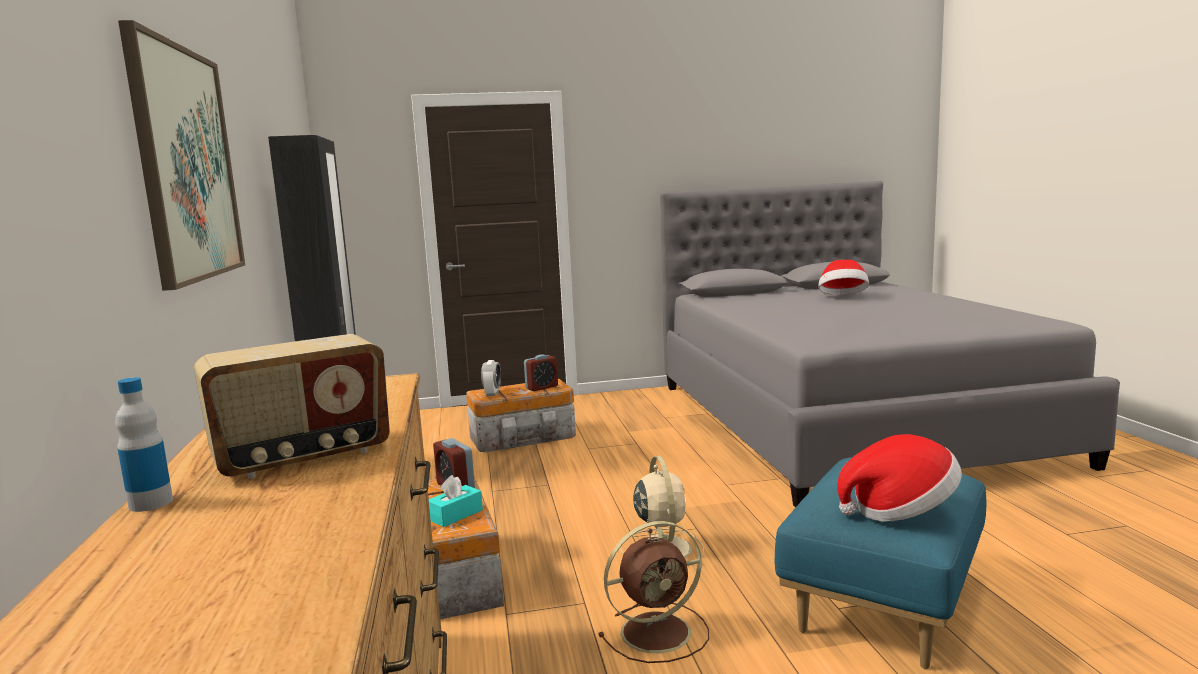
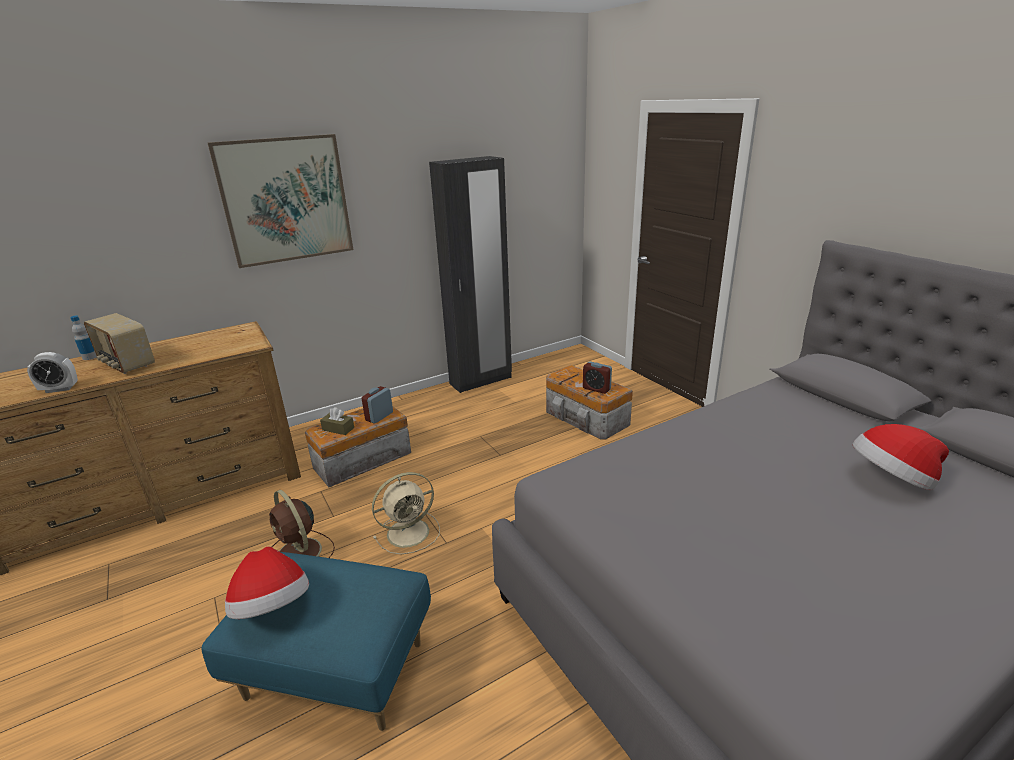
camera: 70 degrees right, 15 degrees up
(455, 515) = (338, 429): turquoise tissue box -> brown tissue box
(492, 393) = (568, 375): alarm clock -> alarm clock (59, 389)

